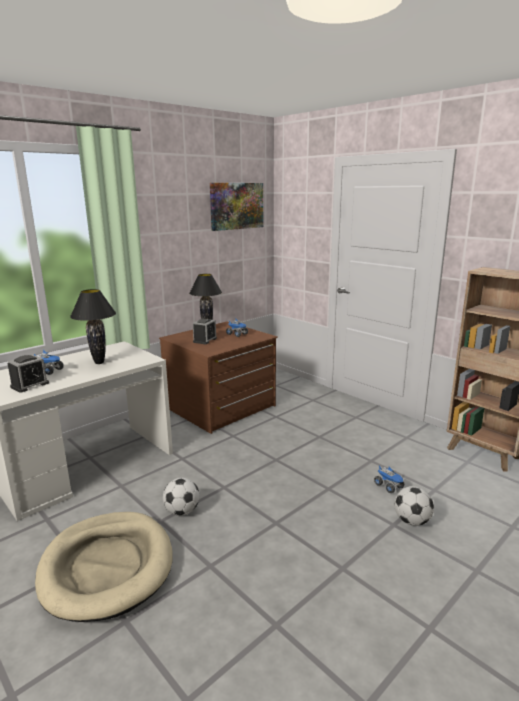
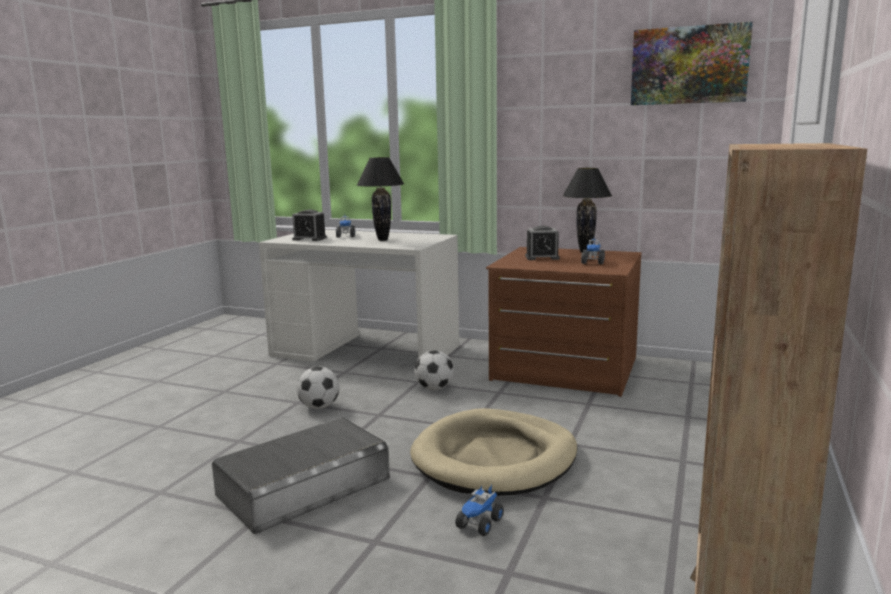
camera: 65 degrees right, 5 degrees down
(107, 567) = (223, 401): beige dog bed -> beige dog bed (495, 458)
(313, 541) = (304, 486): none -> grey storage box
(411, 521) = (394, 557): football -> football (434, 388)

